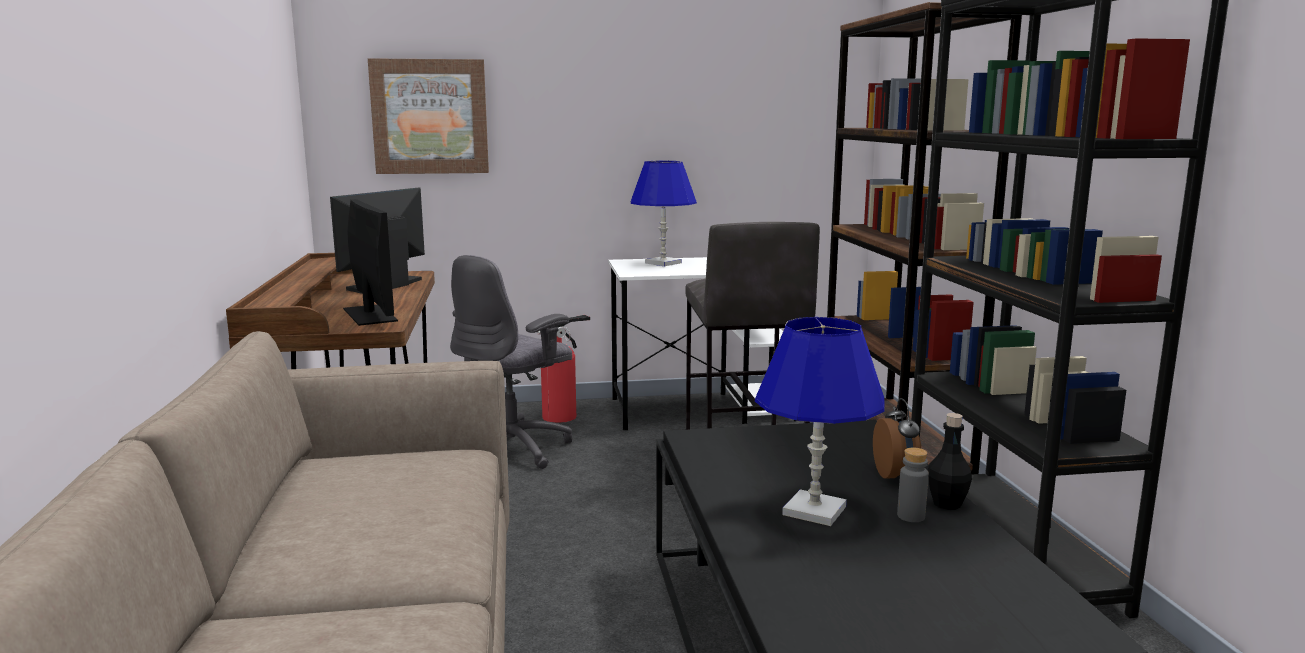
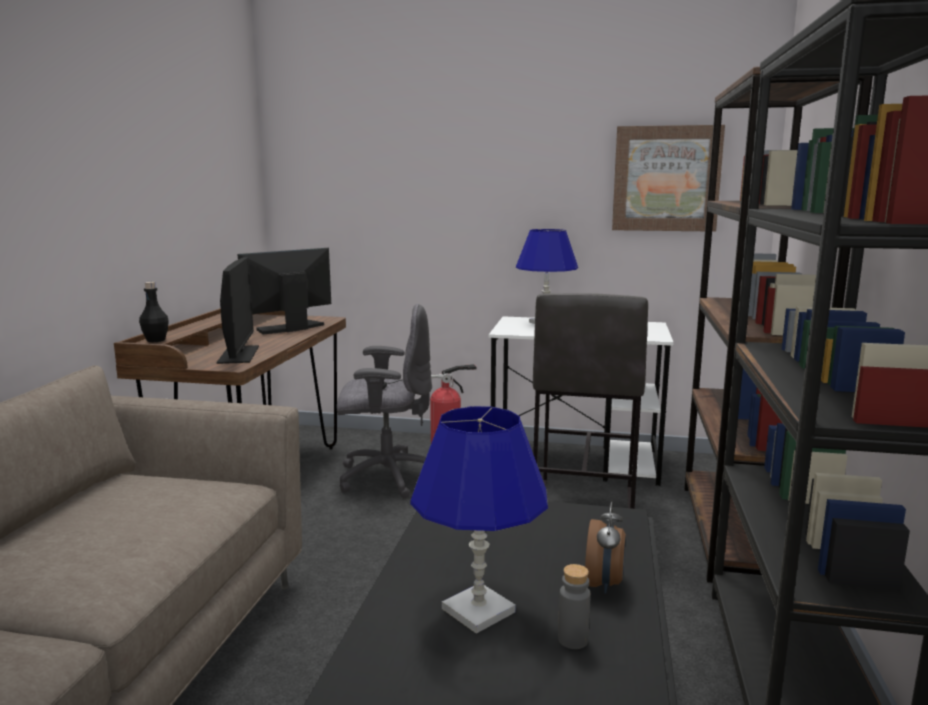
camera: 20 degrees right, 0 degrees up
(430, 117) = (357, 188): picture -> picture (666, 179)
(513, 449) = (386, 477): grey office chair -> grey office chair turned 150 degrees counterclockwise
(946, 504) = (628, 632): black bottle -> black bottle (156, 340)

